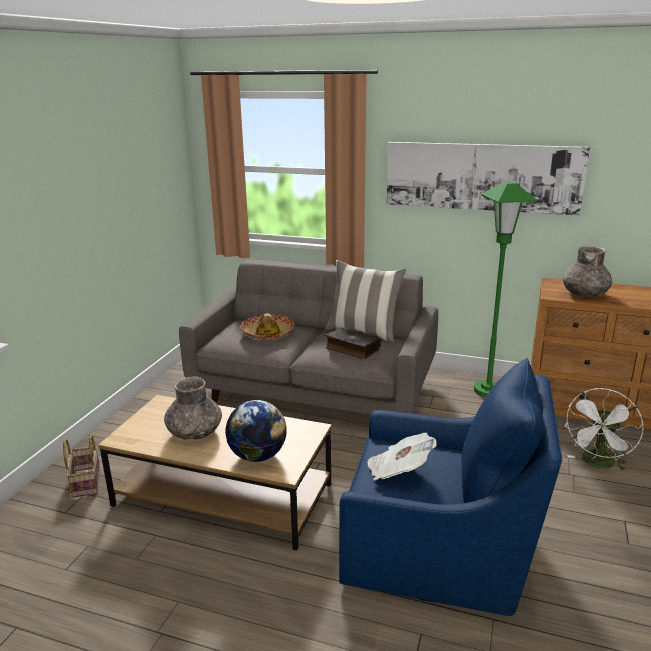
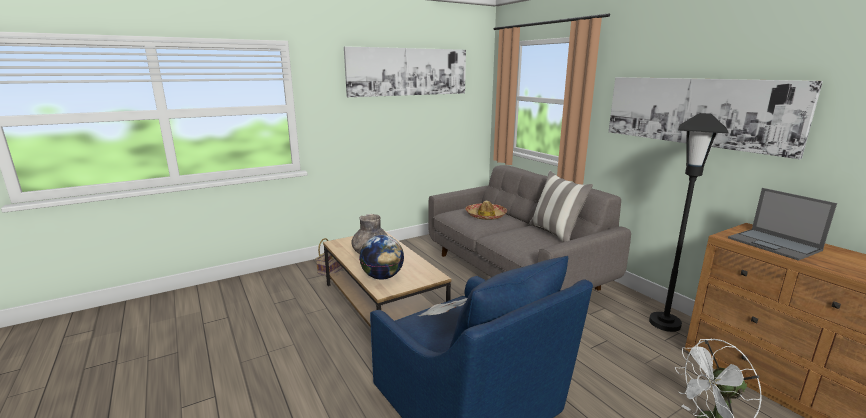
camera: 40 degrees right, 5 degrees down
(104, 149) = (408, 72): none -> picture
(352, 349) = (527, 240): book -> none
(488, 390) = (664, 323): green floor lamp -> black floor lamp
(585, 294) = (774, 244): grey vase -> laptop

